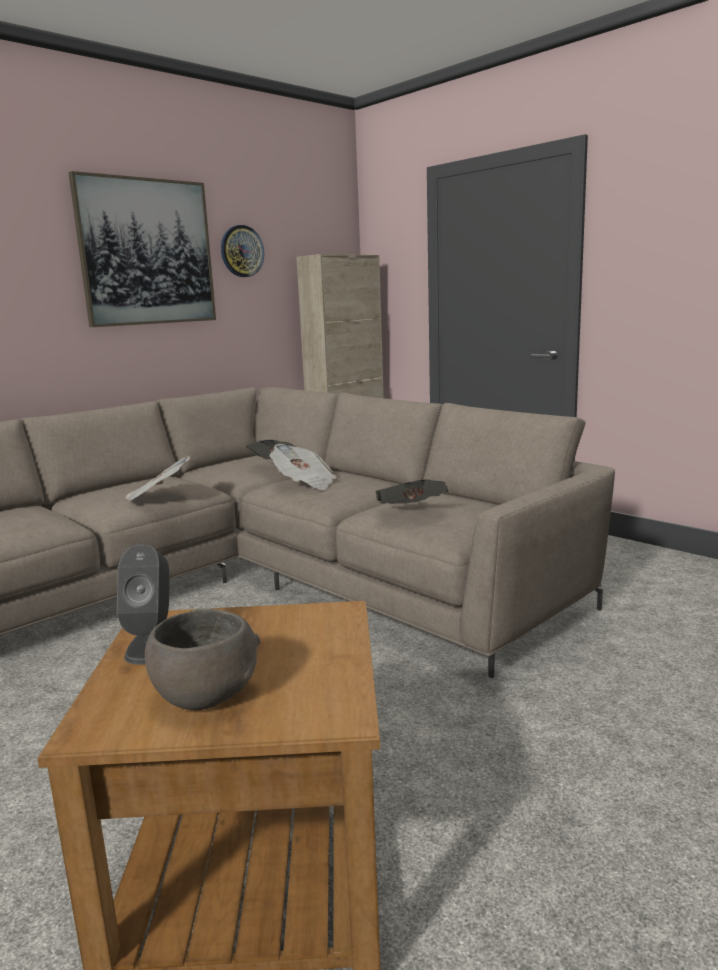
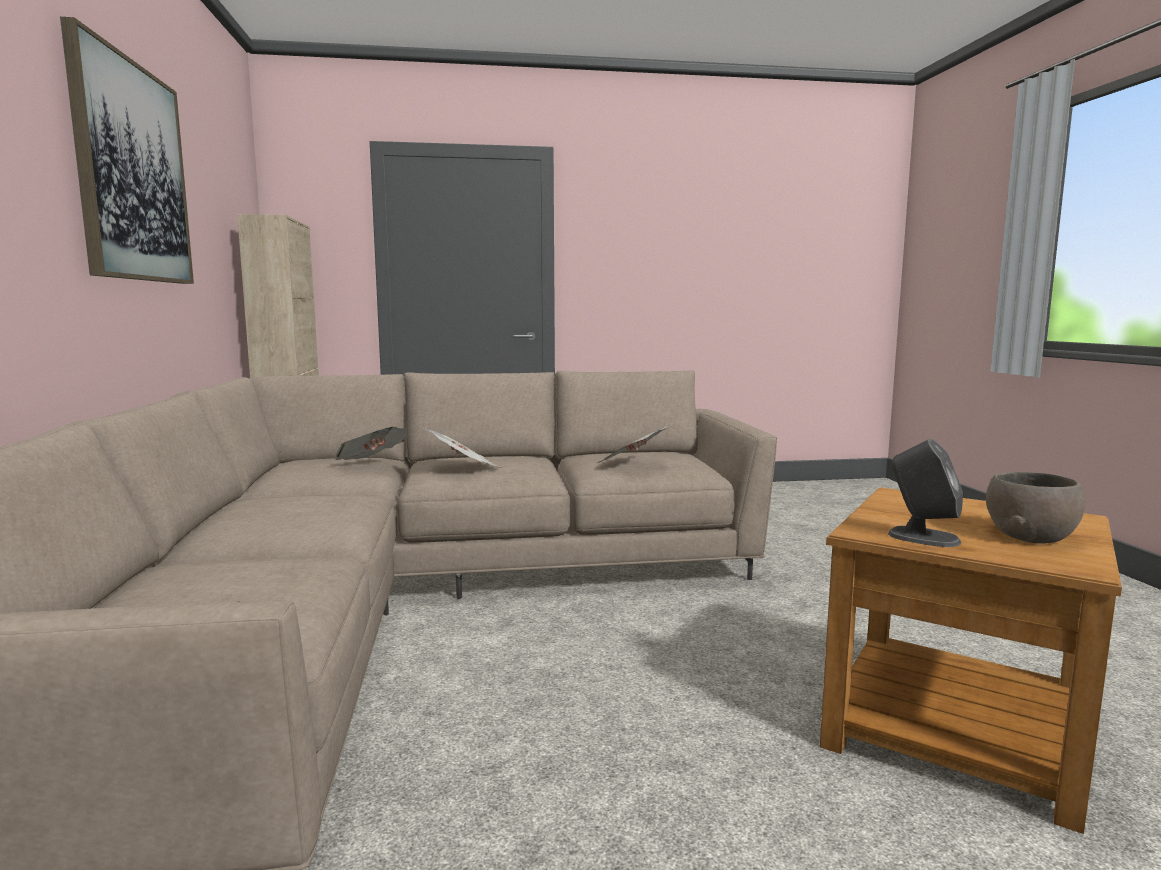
camera: 55 degrees left, 5 degrees down
(158, 497) = (349, 509): newspaper -> none
(241, 251) = (197, 195): wall clock -> none

